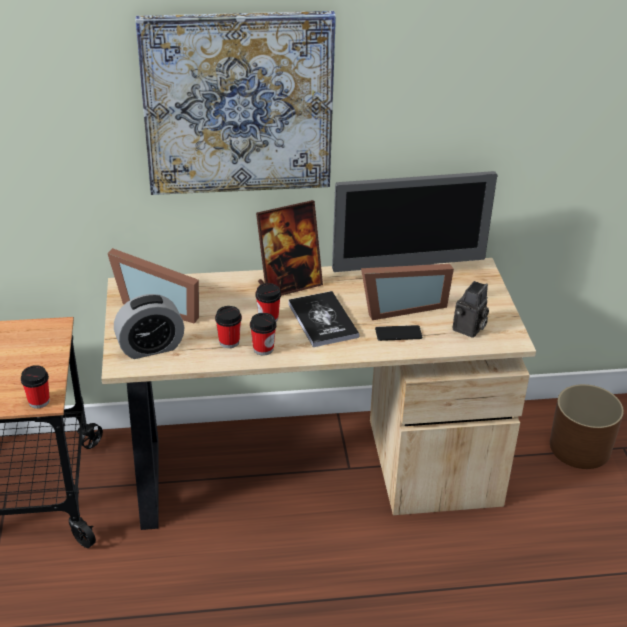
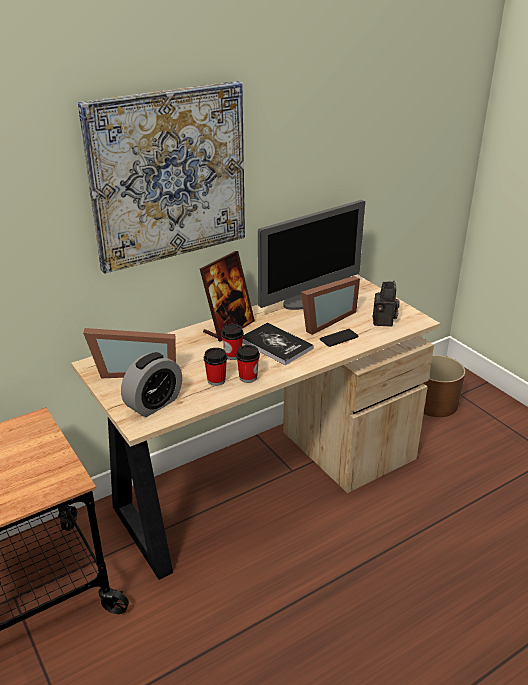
camera: 25 degrees left, 5 degrees down
(39, 401) = (66, 484): cup -> none

